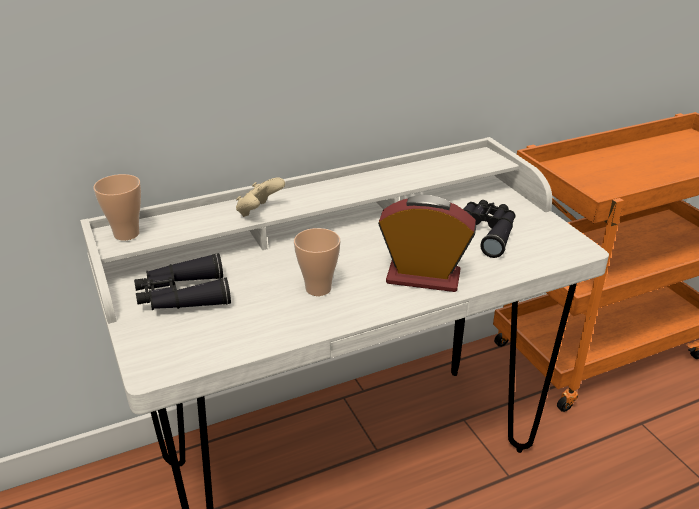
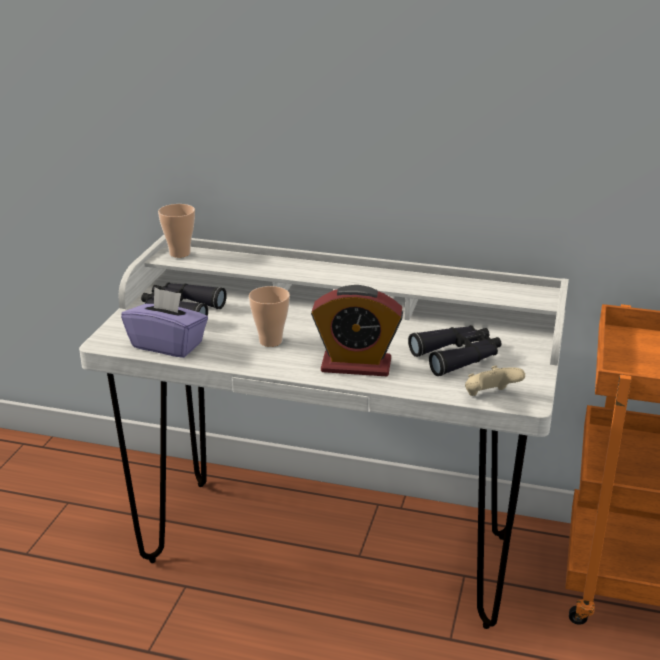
camera: 40 degrees right, 5 degrees down
(226, 340) = (168, 345): none -> purple tissue box
(259, 212) = (282, 270): beige game controller -> beige game controller (490, 396)
(423, 277) = (356, 365): alarm clock -> alarm clock turned 135 degrees clockwise

